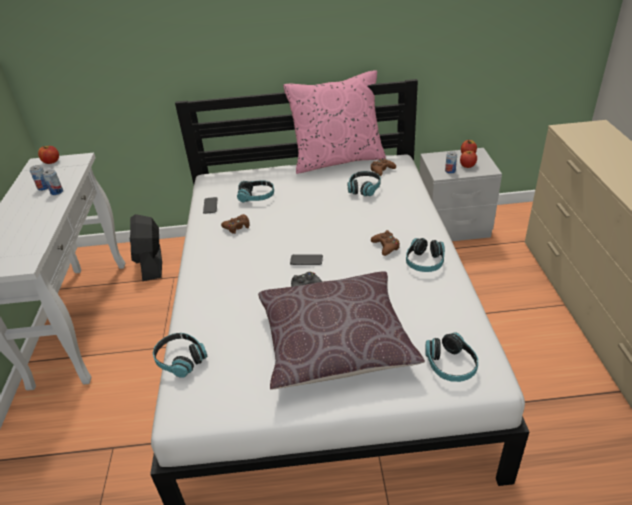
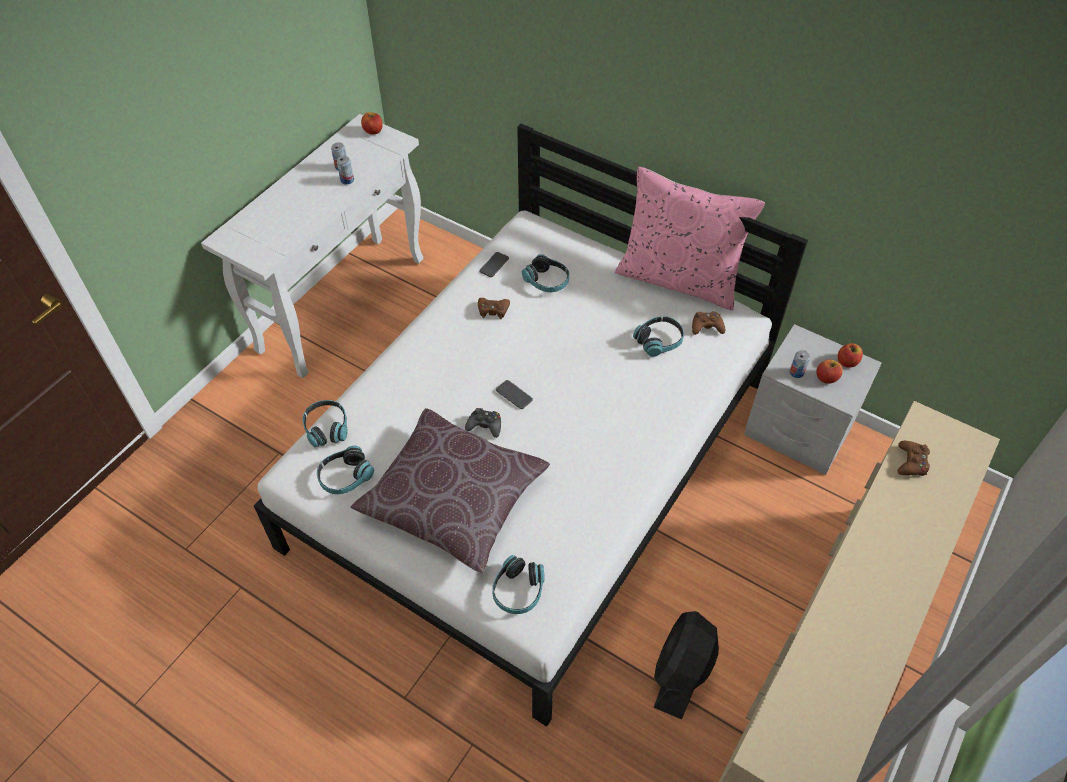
camera: 35 degrees right, 15 degrees up
(151, 263) = (447, 274): black fan -> black fan (681, 673)
(386, 246) = (601, 430): brown game controller -> brown game controller (911, 462)
(424, 262) = (617, 474): headphones -> headphones (345, 476)

